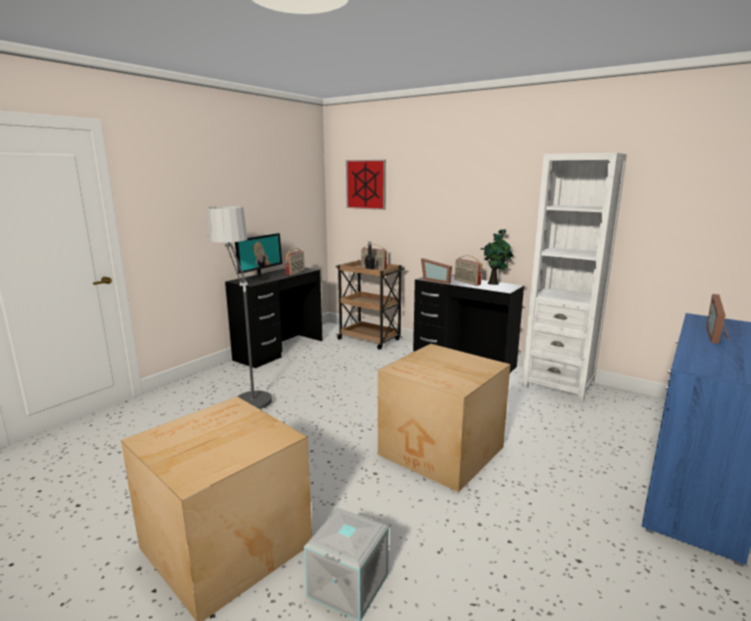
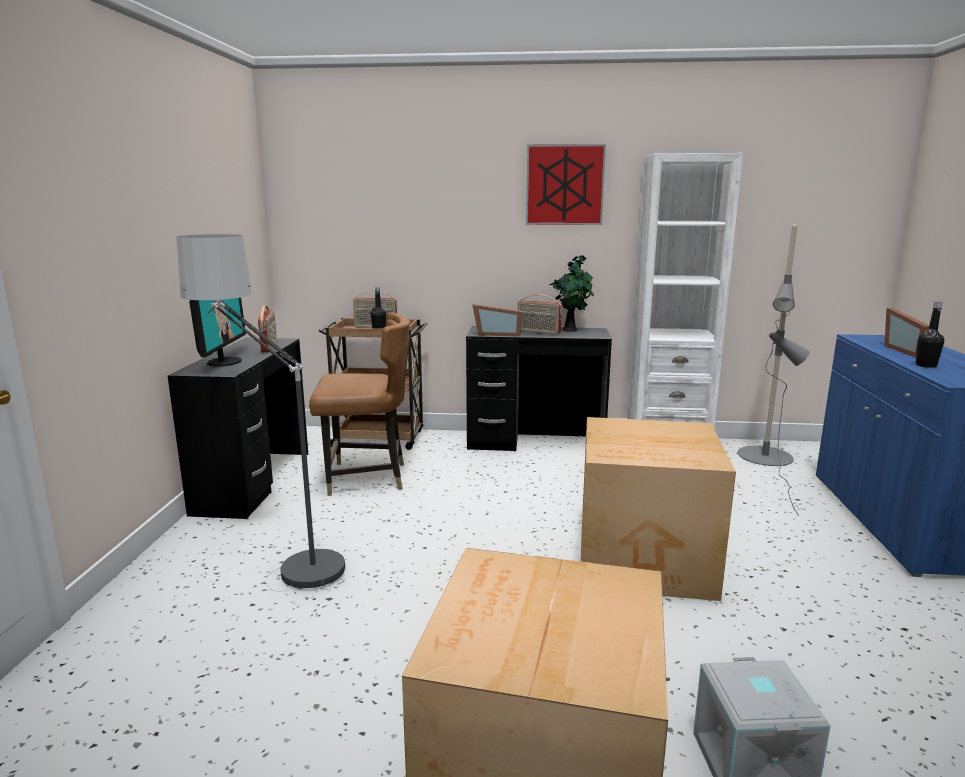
camera: 30 degrees left, 0 degrees up
(336, 360) = (366, 478): none -> brown chair
(366, 184) = (346, 199): picture -> picture (565, 185)
(635, 413) = (768, 461): none -> grey floor lamp
(701, 349) = (926, 365): none -> black bottle

